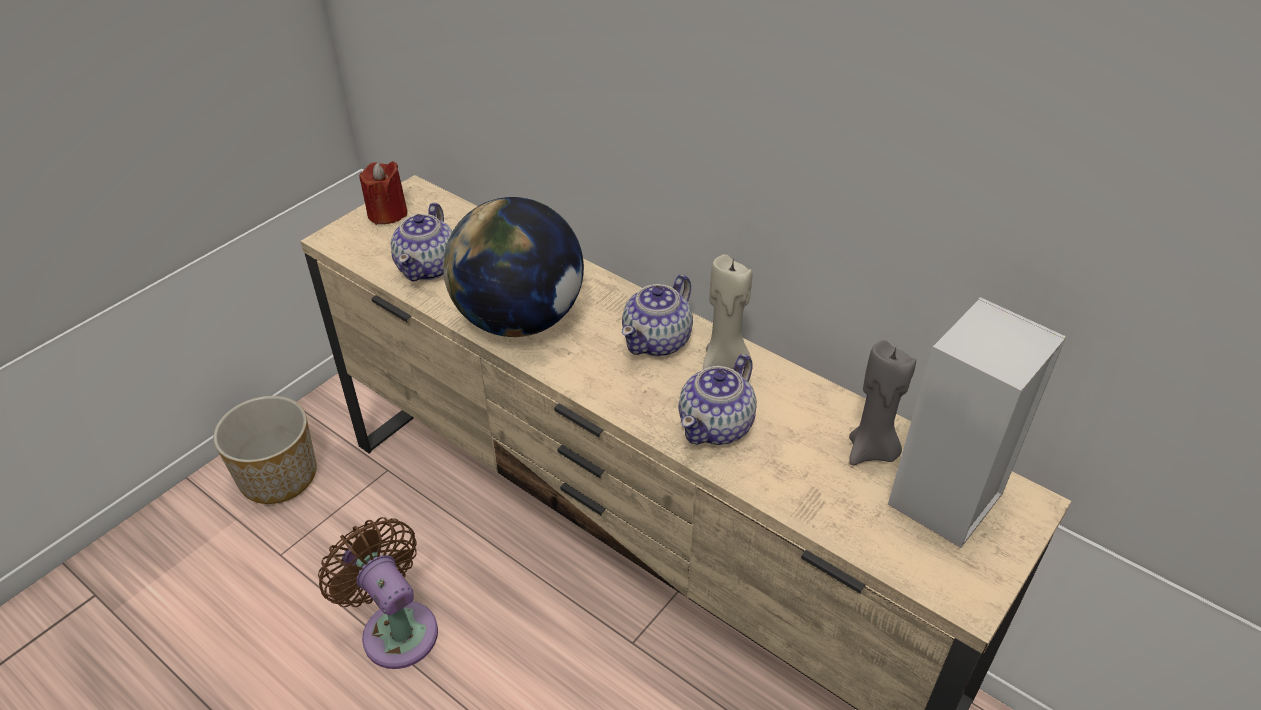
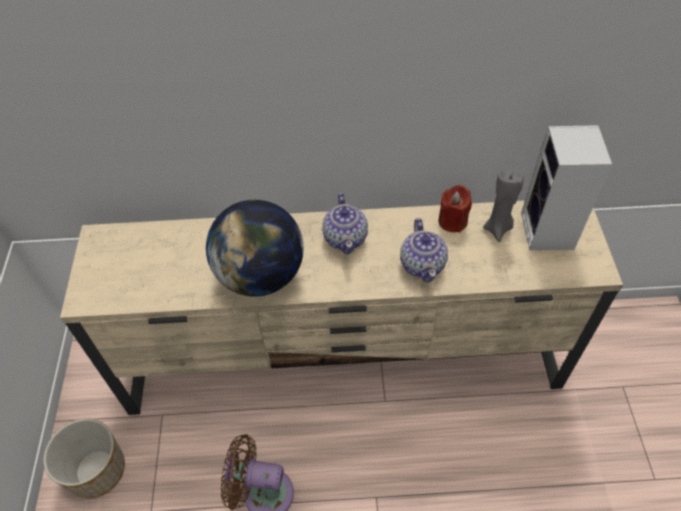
camera: 40 degrees left, 10 degrees up
(387, 213) = (97, 262): red candle -> red candle (452, 221)
(428, 267) = (168, 279): teapot -> none
(725, 362) = (389, 227): beige candle -> none

